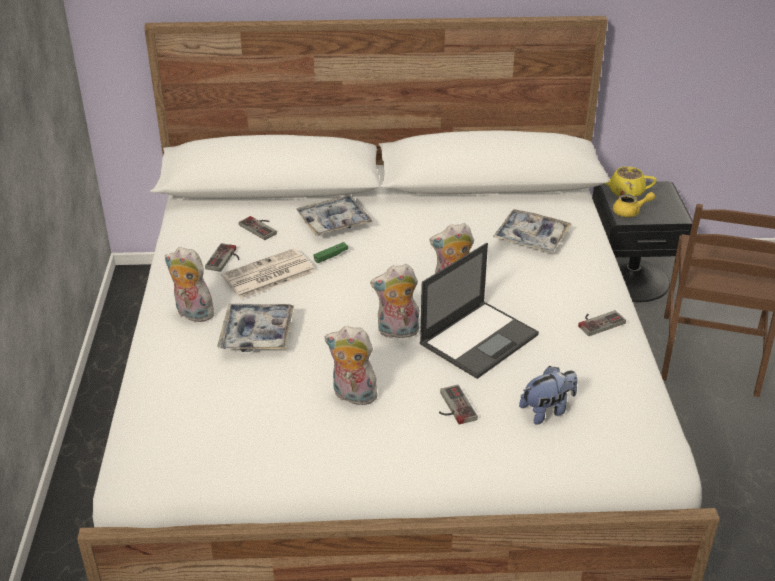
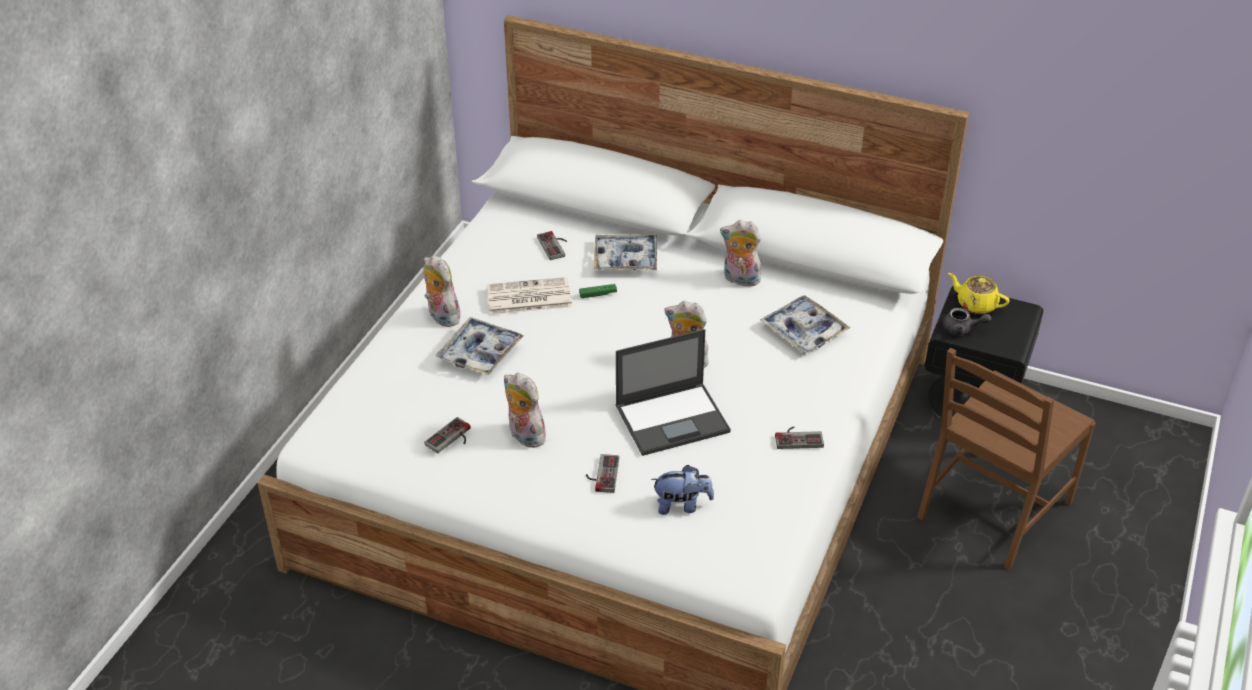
camera: 25 degrees right, 5 degrees up
(225, 259) = (503, 270): game controller -> game controller (451, 439)
(397, 332) = (604, 389): plush toy -> plush toy (739, 280)
(630, 212) = (962, 329): yellow teapot -> grey teapot

